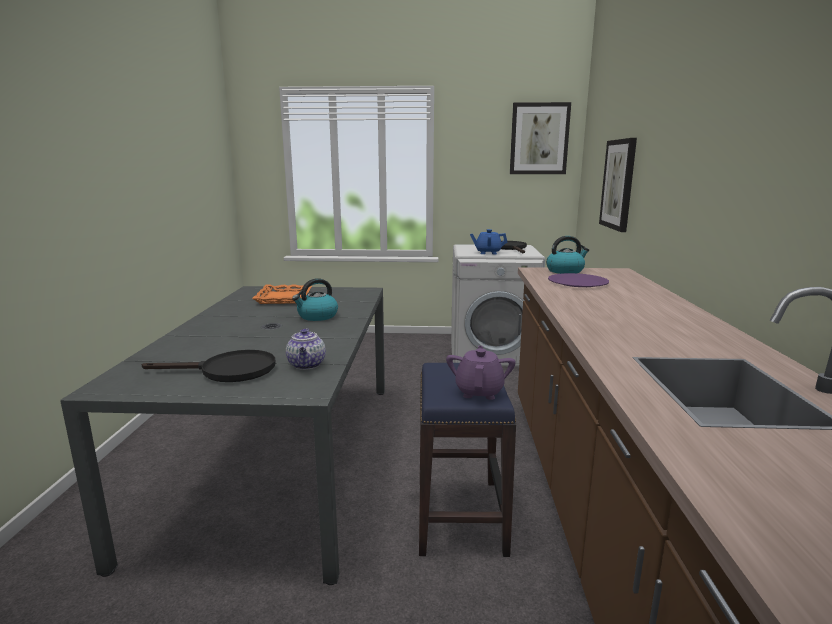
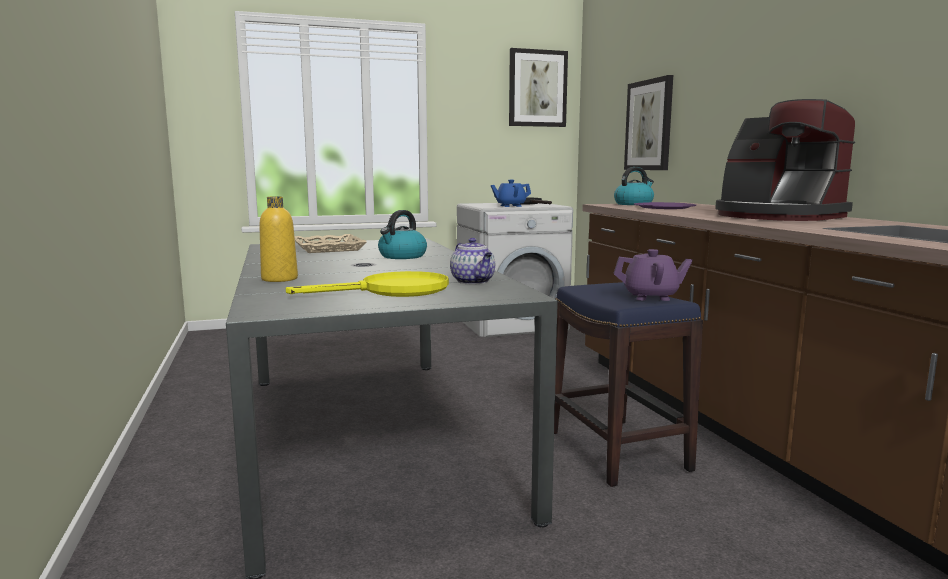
camera: 20 degrees left, 5 degrees down
(182, 341) = (279, 279): none -> yellow bottle
(228, 371) = (393, 291): black frying pan -> yellow frying pan
(284, 298) = (328, 248): orange tray -> beige tray
(479, 392) = (651, 297): purple teapot -> purple teapot turned 105 degrees clockwise
(647, 318) = (777, 216): none -> coffee machine

